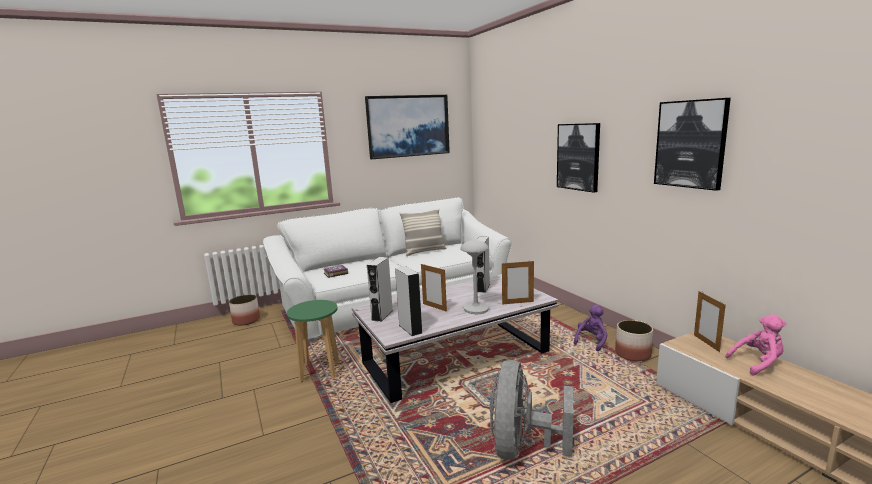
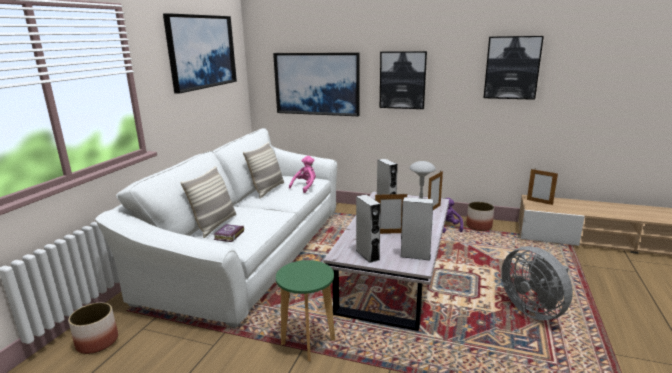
camera: 45 degrees left, 5 degrees up
(344, 265) = (214, 225): none -> pillow
(514, 158) = (317, 83): none -> picture
(758, 363) = (574, 205): pink plush toy -> pink plush toy (305, 187)

